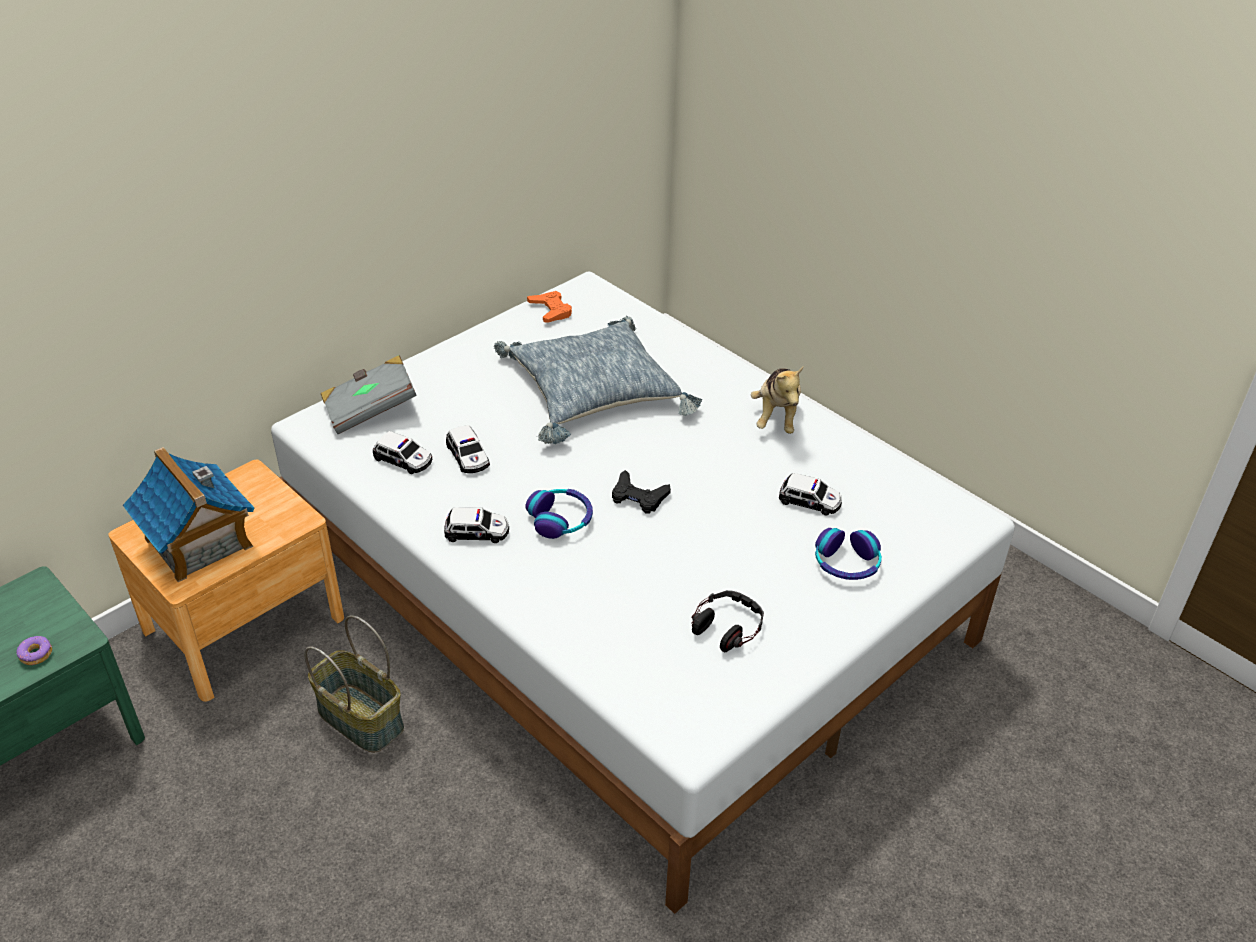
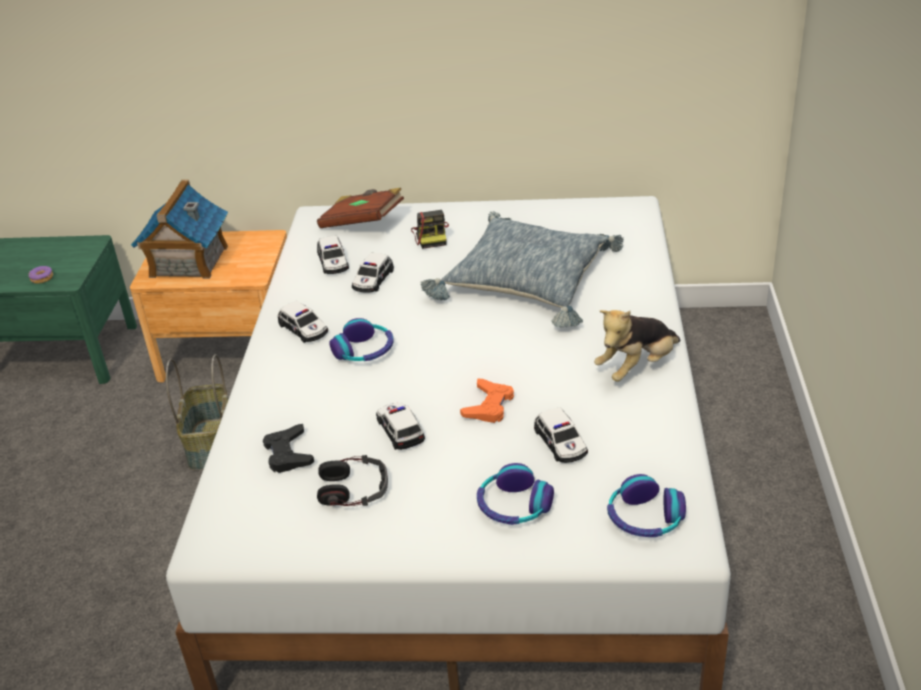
camera: 50 degrees right, 5 degrees down
(370, 409) = (362, 223): grey book -> brown book
(456, 391) = (431, 236): none -> camera
(550, 310) = (579, 211): orange game controller -> orange game controller (489, 406)
(638, 497) = (438, 366): black game controller -> black game controller (288, 454)
(689, 562) = (400, 430): none -> toy car
(929, 518) = (644, 518): none -> headphones

